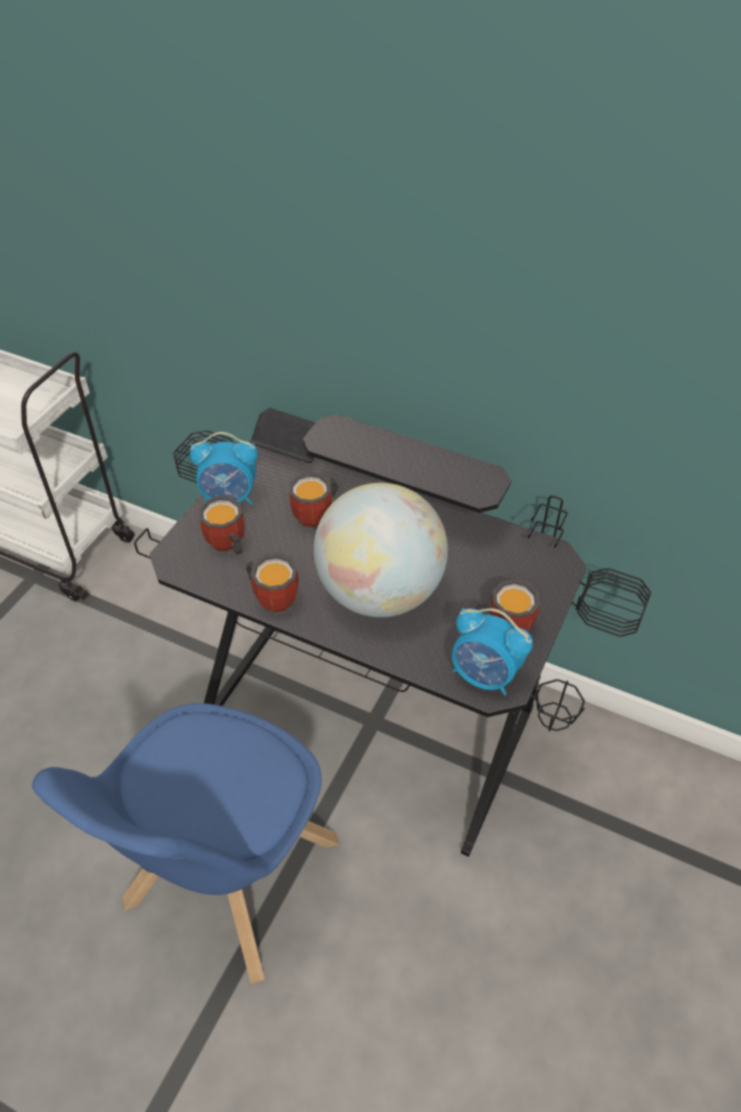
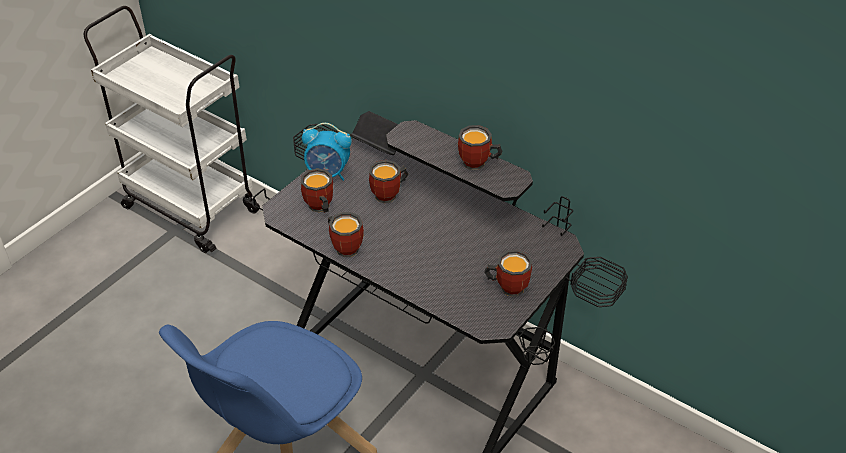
camera: 10 degrees right, 5 degrees down
(380, 592) = (423, 251): globe -> none
(434, 466) = (478, 164): none -> mug
(484, 675) = (485, 316): alarm clock -> none

